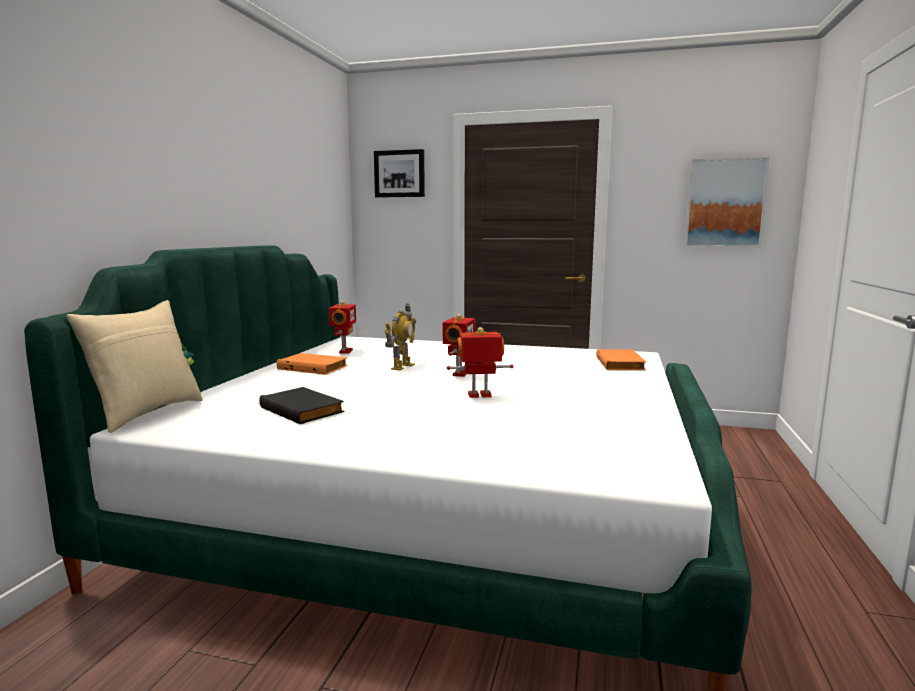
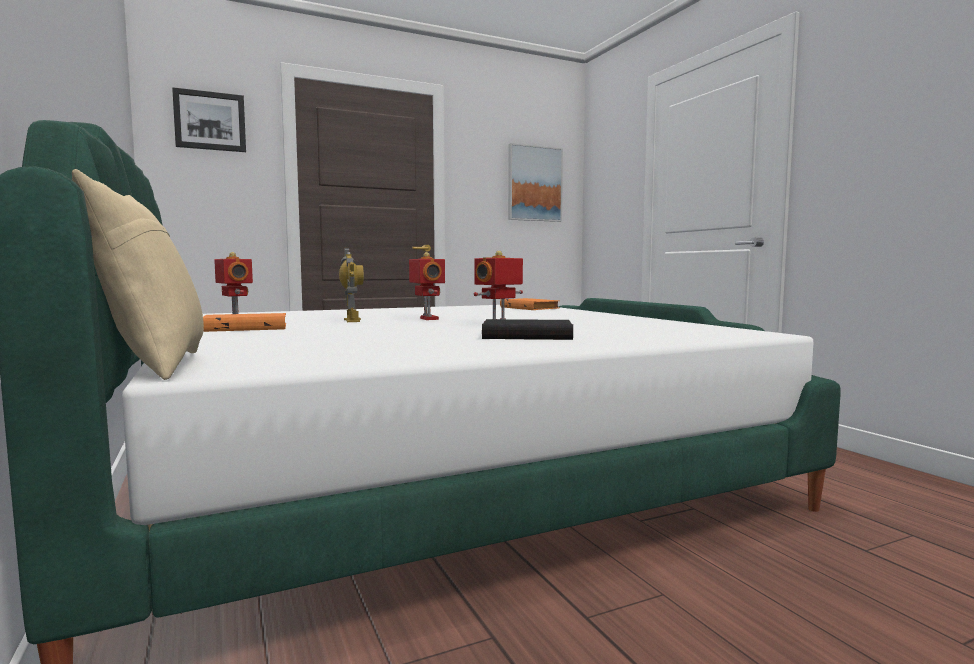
camera: 40 degrees left, 5 degrees down
(303, 409) = (366, 343): black book -> black book (527, 335)

